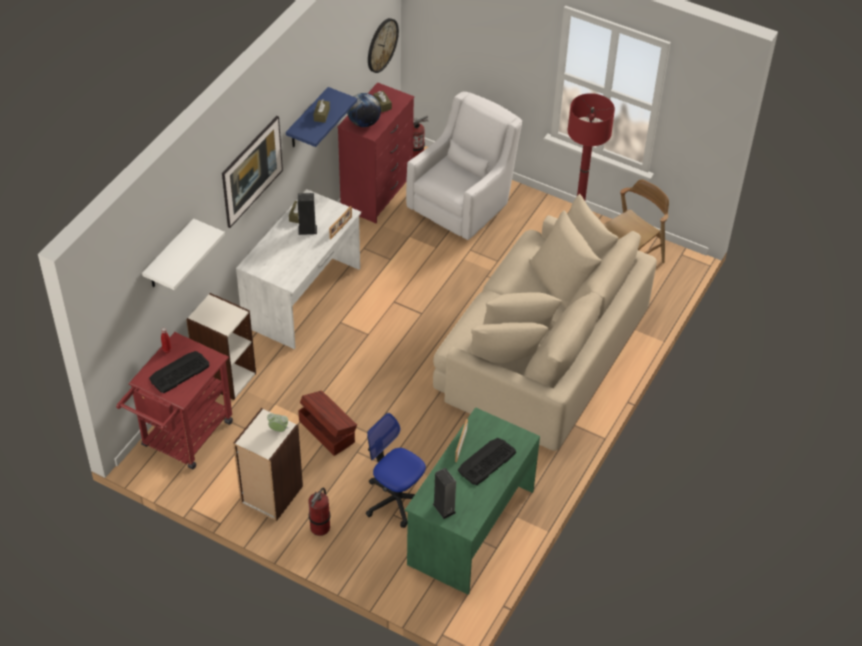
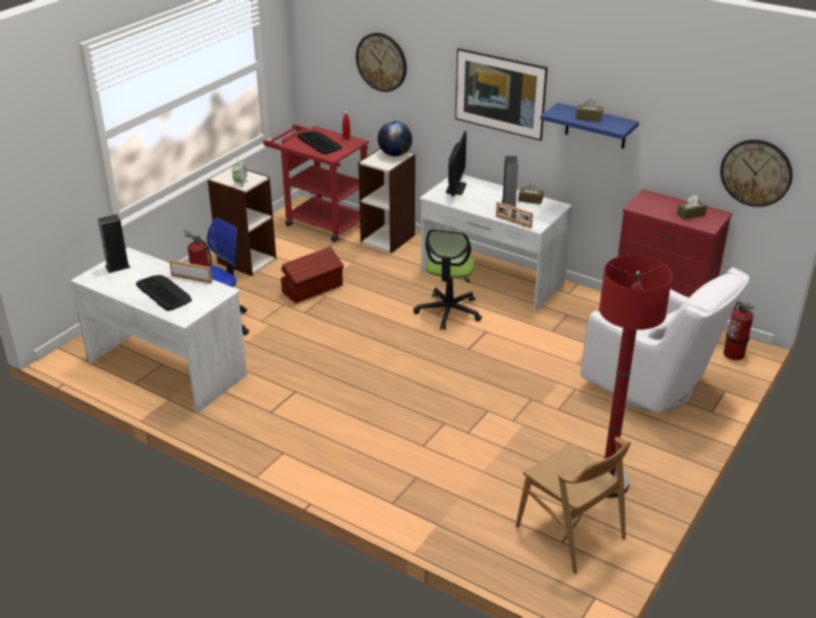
camera: 95 degrees right, 15 degrees down
(169, 255) = (381, 62): white shelf -> wall clock
(273, 266) = (456, 188): none -> monitor
(364, 123) = (653, 203): globe -> globe (395, 154)
(364, 327) = (448, 312): none -> office chair
(470, 526) = (168, 368): green desk -> white desk
(541, 353) = (401, 435): beige sofa -> none

